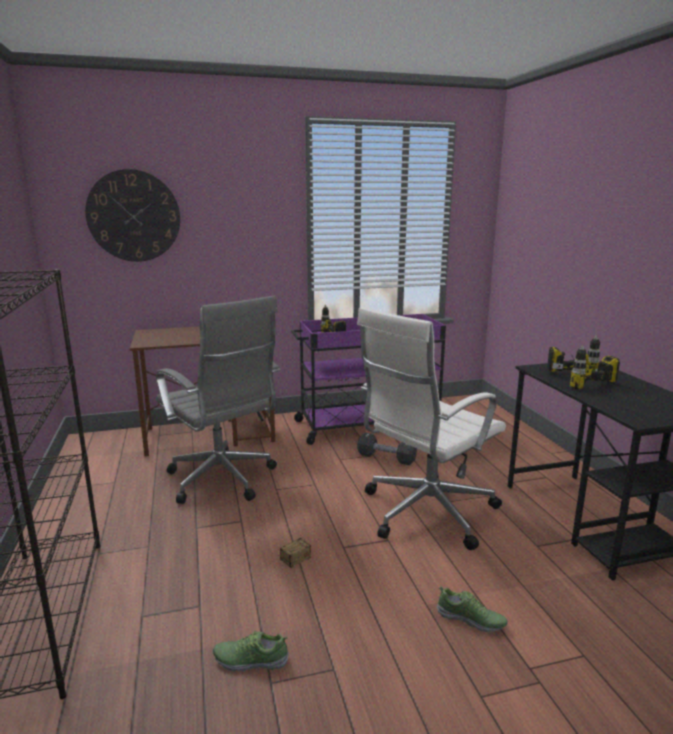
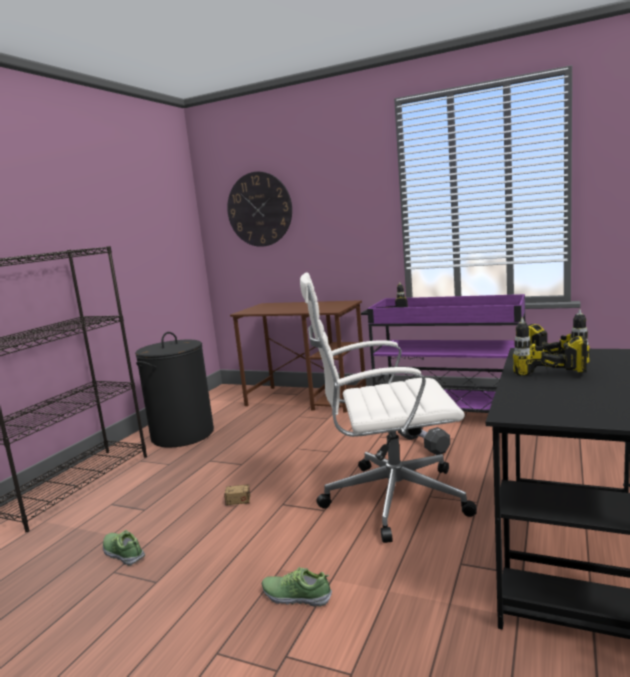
camera: 40 degrees right, 5 degrees down
(111, 507) = (182, 435): none -> black laundry basket
(223, 481) = (269, 433): grey office chair -> none
(471, 620) = (296, 596): shoe -> shoe turned 135 degrees clockwise

